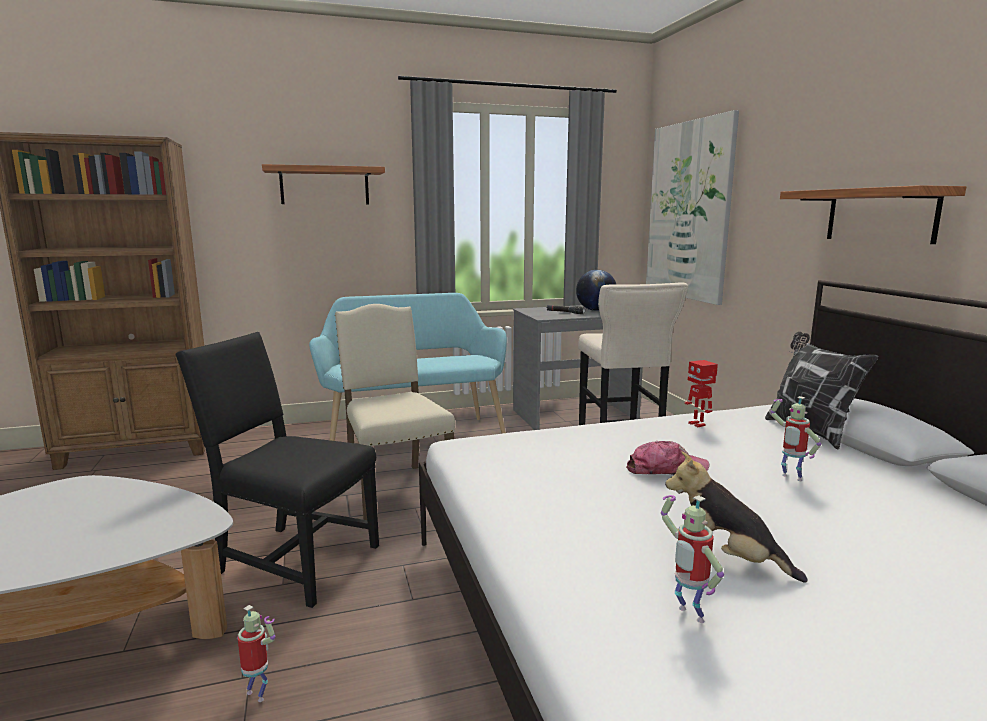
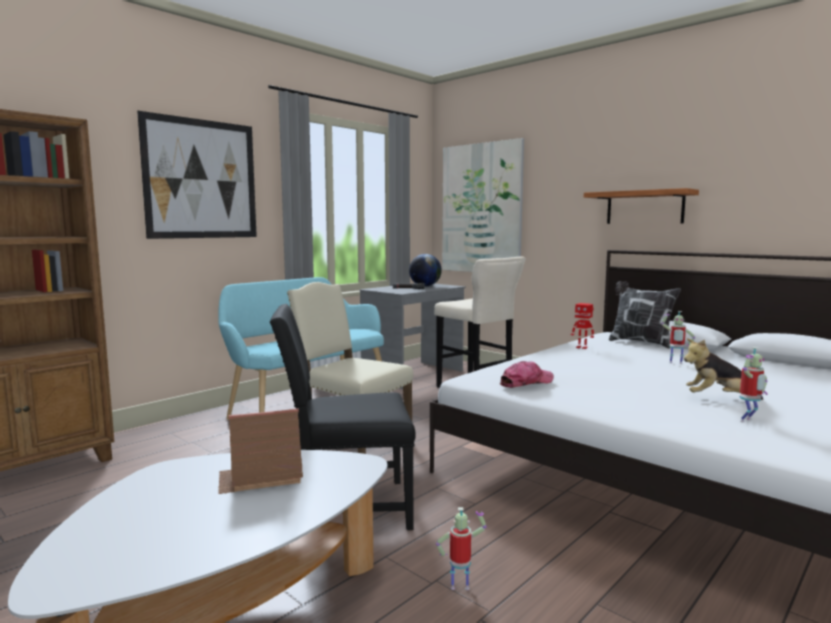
camera: 30 degrees left, 5 degrees down
(110, 514) = (261, 477): none -> toy house
(324, 186) = (201, 179): shelf -> picture
(665, 470) = (616, 369): cap -> cap (526, 382)
(687, 615) = (748, 421): toy robot -> toy robot turned 60 degrees counterclockwise

